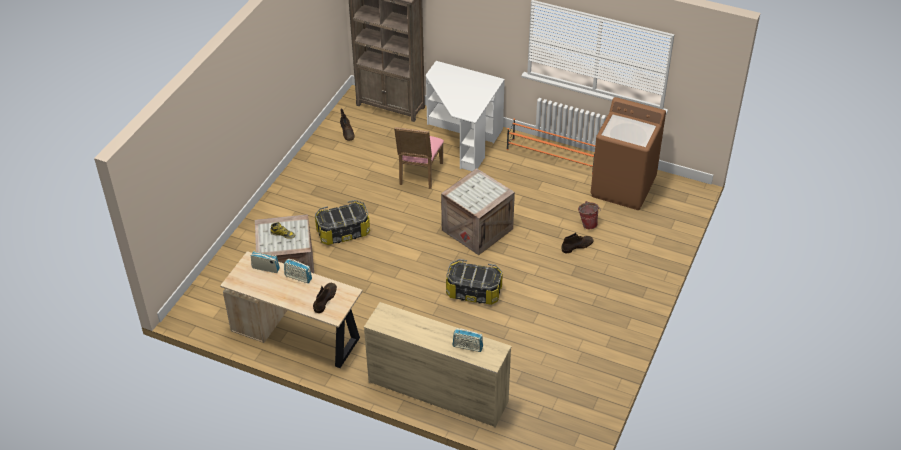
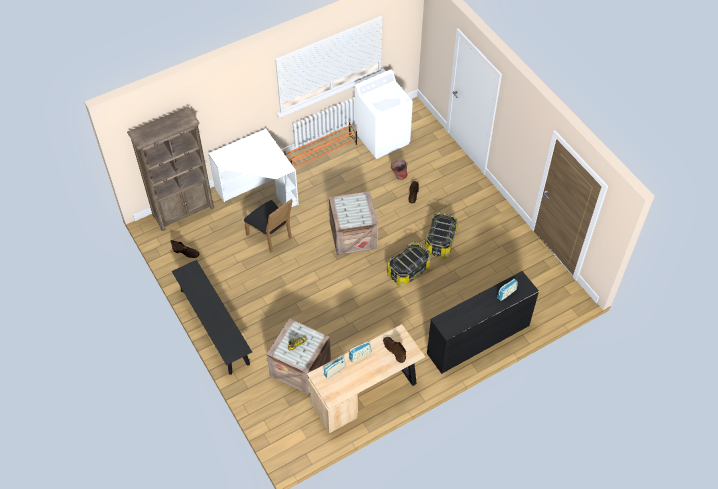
camera: 55 degrees left, 10 degrees up
(283, 192) = (214, 326): none -> black bench
(343, 232) = (289, 312): storage box -> storage box (440, 241)
(418, 175) = (271, 236): pink chair -> black chair
(438, 391) = (477, 339): beige dresser -> black dresser
(623, 187) = (382, 138): brown washing machine -> white washing machine

